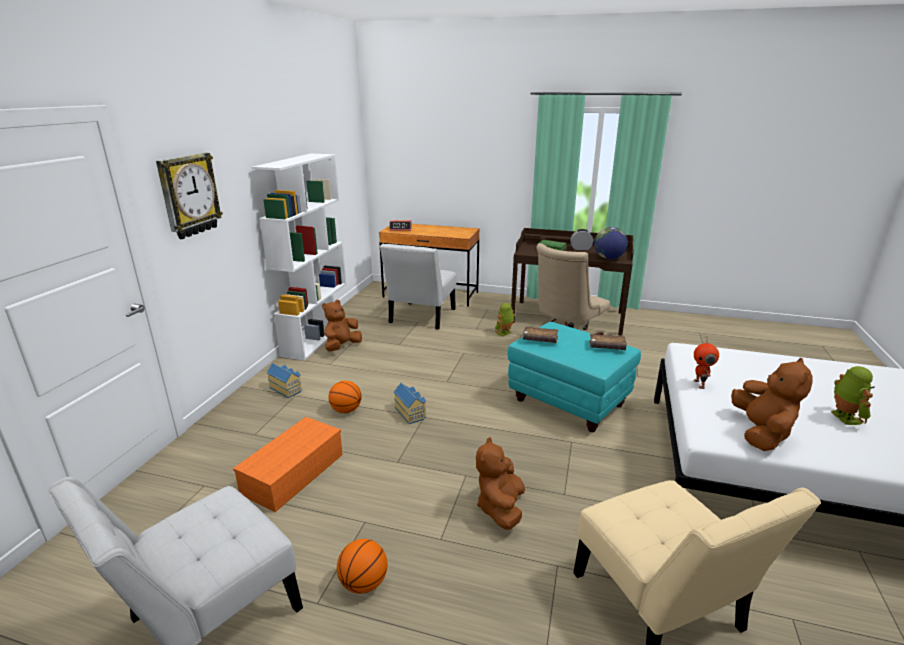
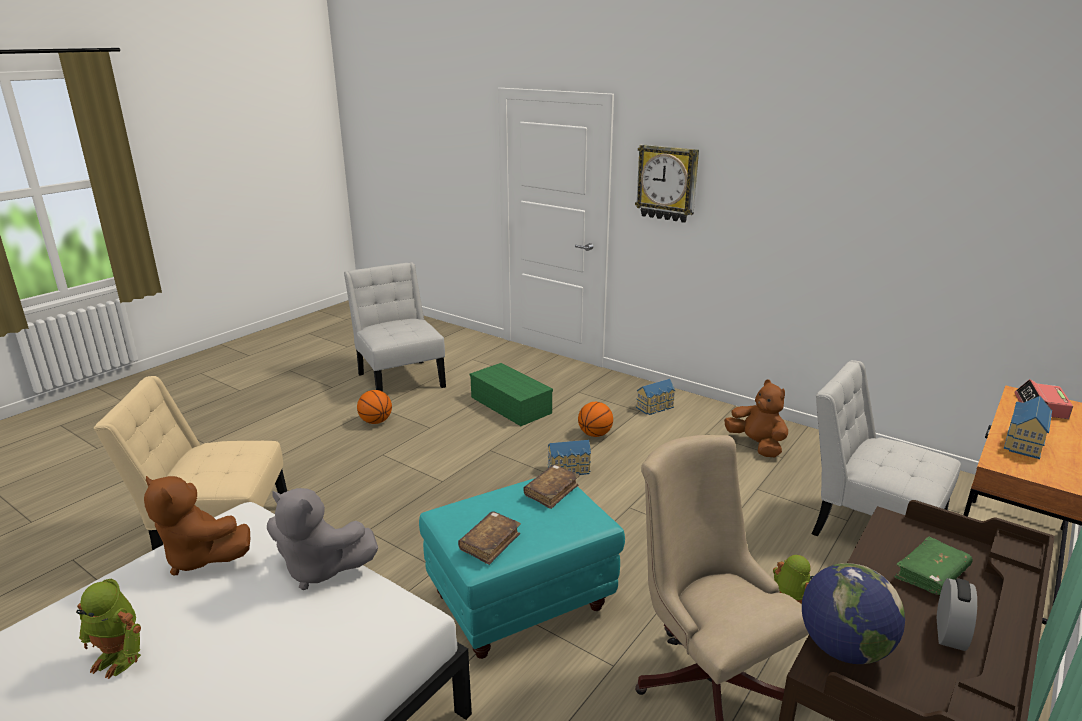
camera: 110 degrees right, 0 degrees up
(293, 472) = (512, 405): orange storage box -> green storage box
(316, 337) = (789, 430): white bookcase -> none
(441, 233) = (1022, 442): none -> toy house
(500, 508) = (385, 489): brown plush toy -> none
(700, 384) = (320, 569): toy robot -> grey plush toy

